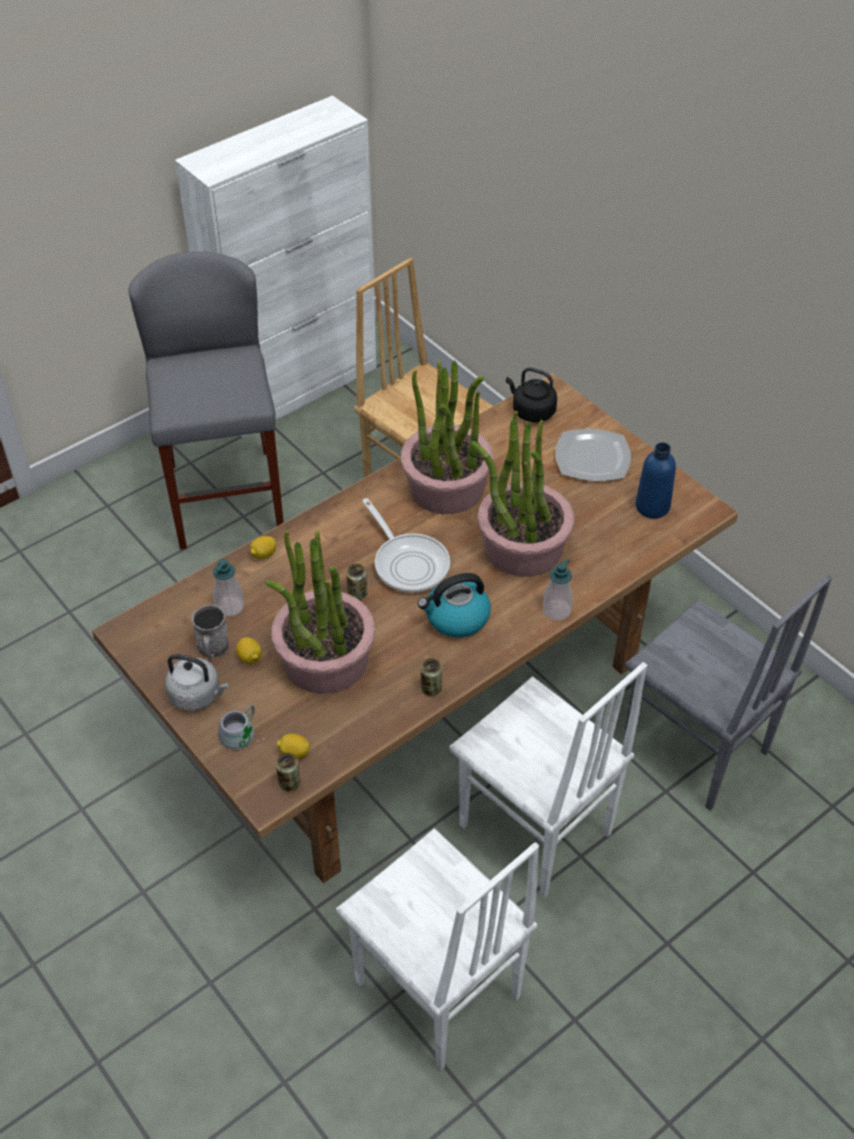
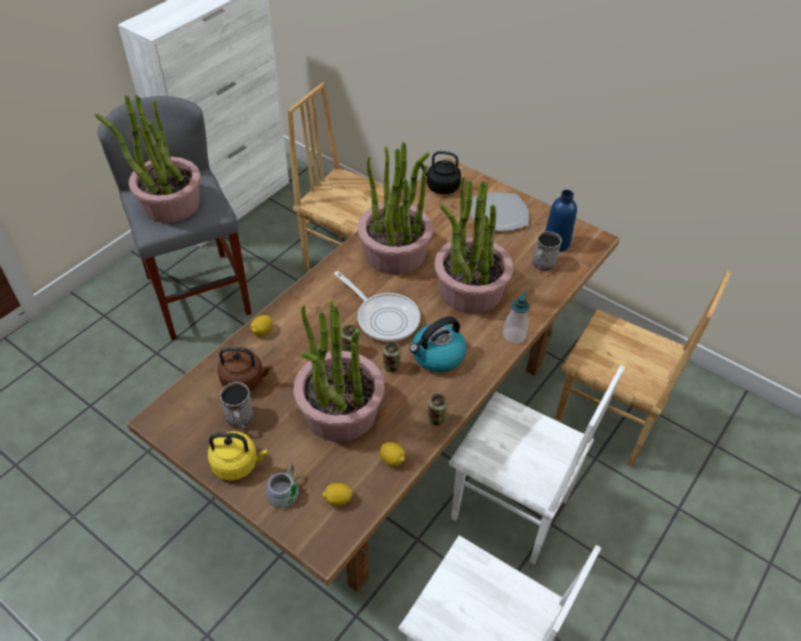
camera: 15 degrees left, 0 degrees up
(197, 695) = (237, 464): grey kettle -> yellow kettle
(199, 384) = (170, 204): none -> potted plant
(229, 606) = (245, 380): soap dispenser -> brown kettle
(249, 658) = (274, 421): lemon -> lemon (392, 459)
(289, 783) = (341, 528): can -> can (391, 366)
(623, 531) = (542, 265): none -> grey mug
(694, 750) = (605, 423): grey chair -> brown chair

